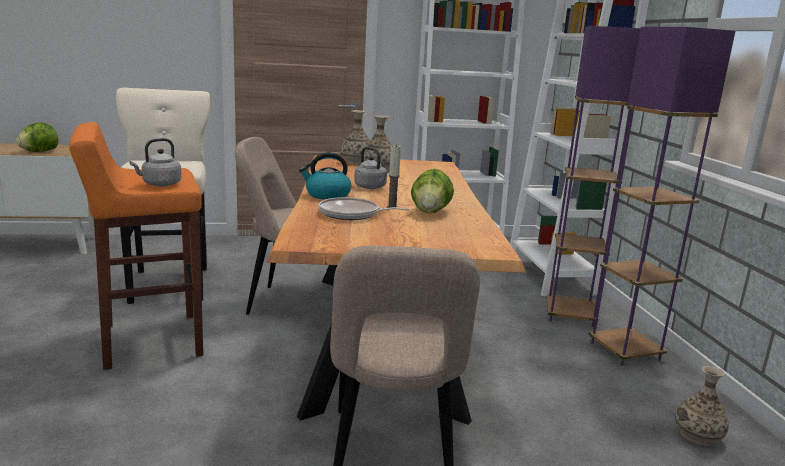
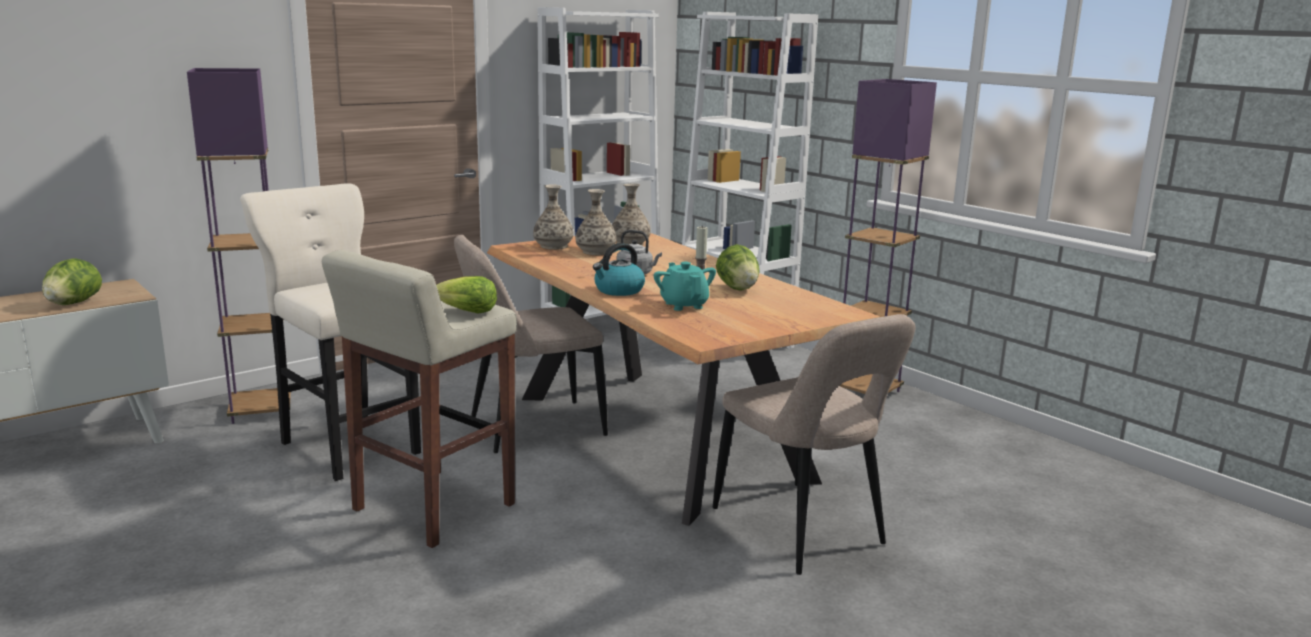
camera: 30 degrees left, 0 degrees up
(149, 341) = (431, 508): orange stool -> beige stool
(160, 184) = (466, 312): grey kettle -> lettuce
(352, 214) = (684, 305): frying pan -> turquoise teapot
(569, 315) = (792, 372): purple floor lamp -> purple floor lamp (261, 411)
(697, 435) = (977, 440): vase -> vase (630, 244)

